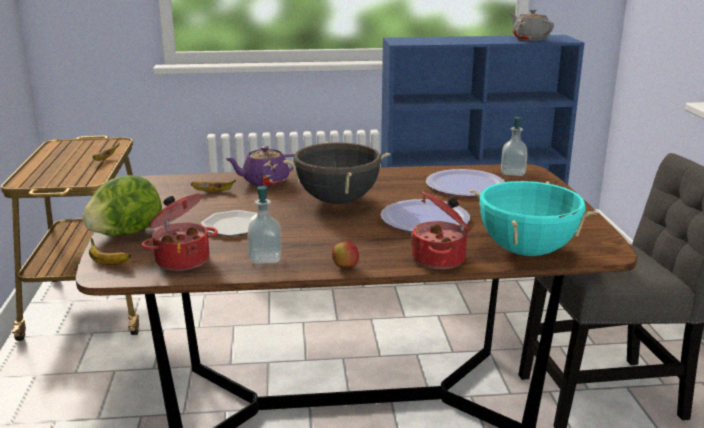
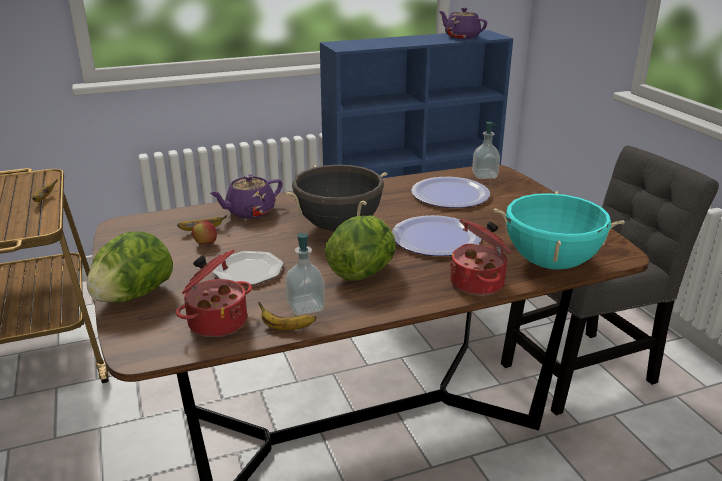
camera: 15 degrees left, 5 degrees up
(107, 263) = (134, 338): banana -> banana (286, 328)
(335, 238) = (363, 272): none -> lettuce
(345, 267) = (393, 306): apple -> apple (205, 244)
(529, 39) = (461, 37): grey teapot -> purple teapot

